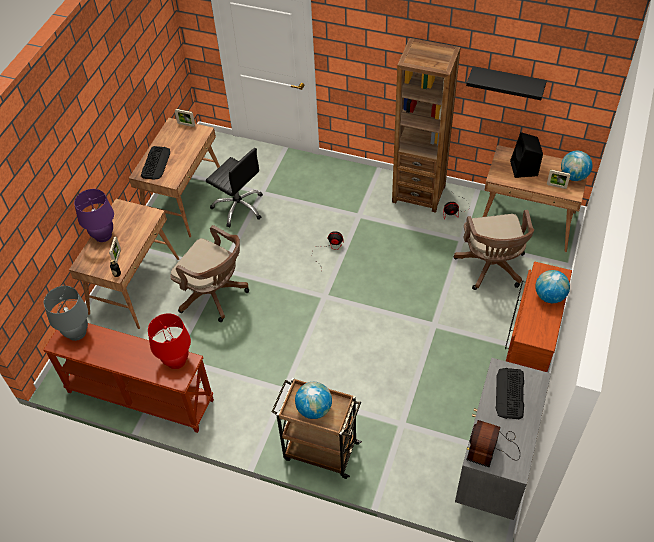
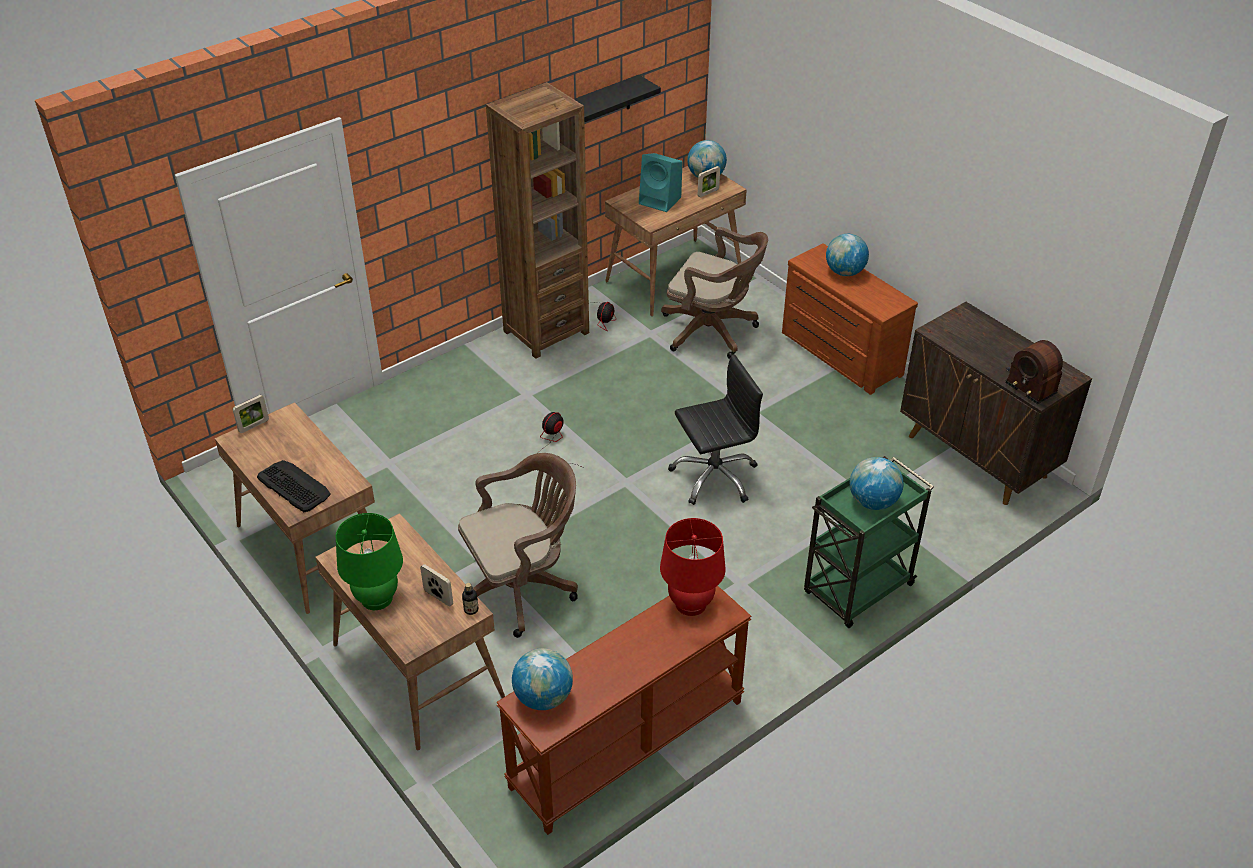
camera: 60 degrees left, 10 degrees down
(76, 332) = (543, 697): grey table lamp -> globe
(103, 235) = (377, 598): purple table lamp -> green table lamp
(238, 207) = (389, 496): black office chair -> black office chair (714, 476)
(320, 450) = (857, 590): brown cart -> green cart
(494, 467) = (977, 456): grey cabinet -> brown cabinet
(510, 393) = (972, 338): keyboard -> none
(524, 169) = (661, 200): black speaker -> turquoise speaker

